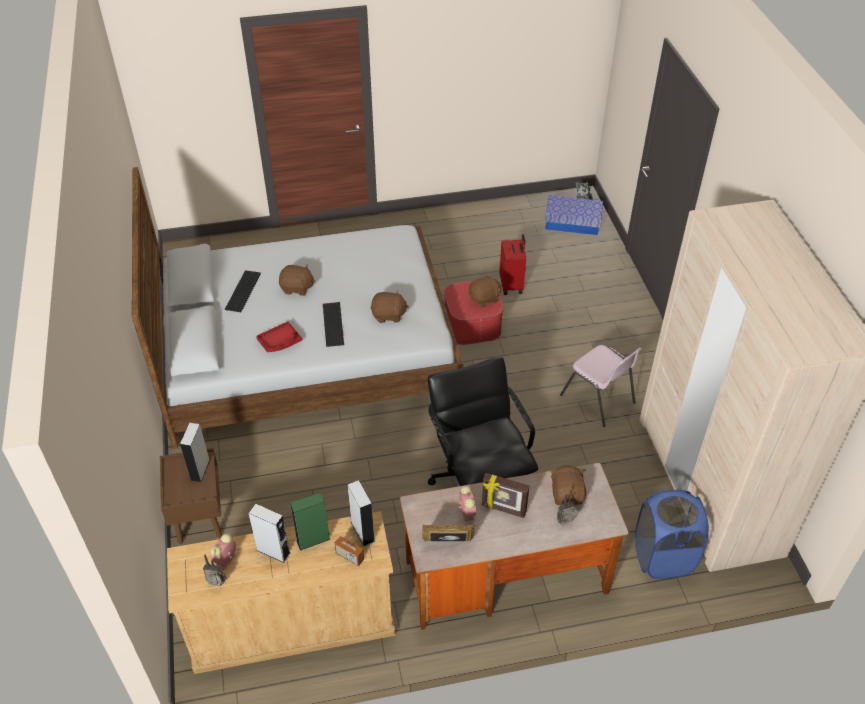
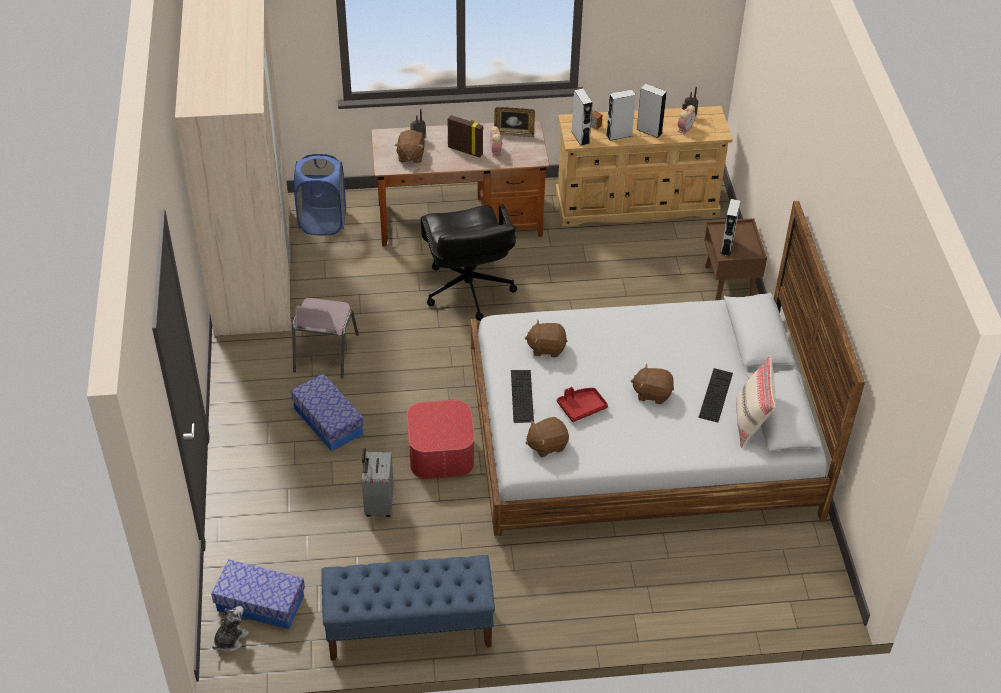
camera: 175 degrees left, 0 degrees up
(217, 272) = (751, 422): none -> beige pillow
(280, 342) = (665, 330): red tray -> red tray (581, 407)
(313, 540) = (619, 135): green speaker -> grey speaker
(333, 324) = (608, 344): keyboard -> keyboard (522, 396)
(470, 217) = (408, 629): none -> blue bench
(484, 299) = (426, 424): brown plush toy -> brown plush toy (546, 445)
(512, 285) = (378, 504): red suitcase -> grey suitcase
(572, 341) = (328, 421): none -> storage box
(598, 399) = (324, 354): pink chair -> pink chair turned 135 degrees counterclockwise

